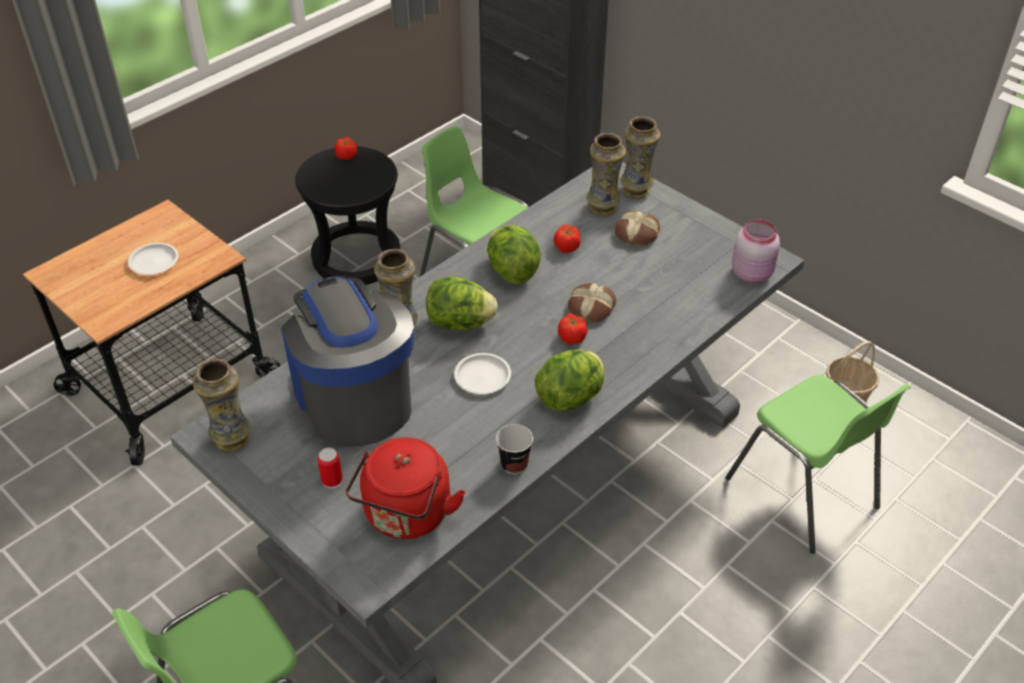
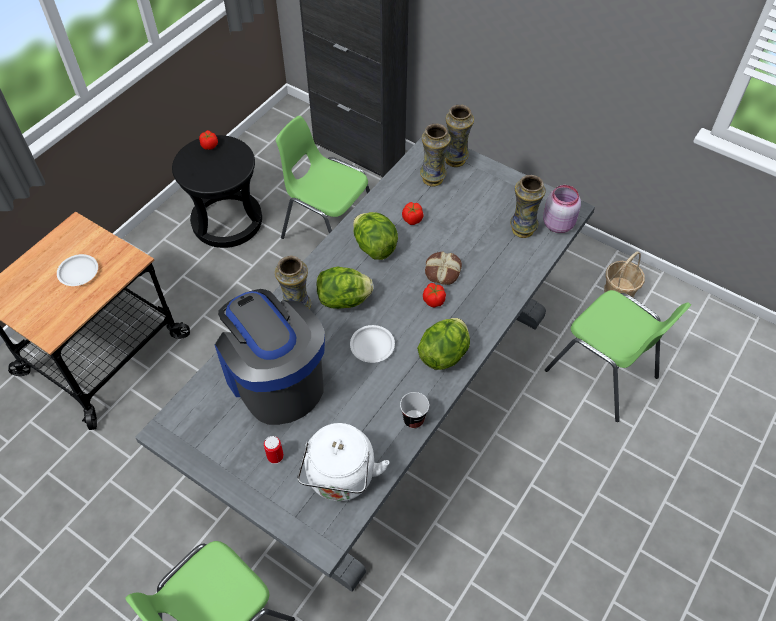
camera: 10 degrees left, 10 degrees up
(231, 438) = (185, 431): vase -> vase (522, 229)
(406, 516) = (341, 479): red kettle -> white kettle
(637, 233) = (464, 199): bread -> none

